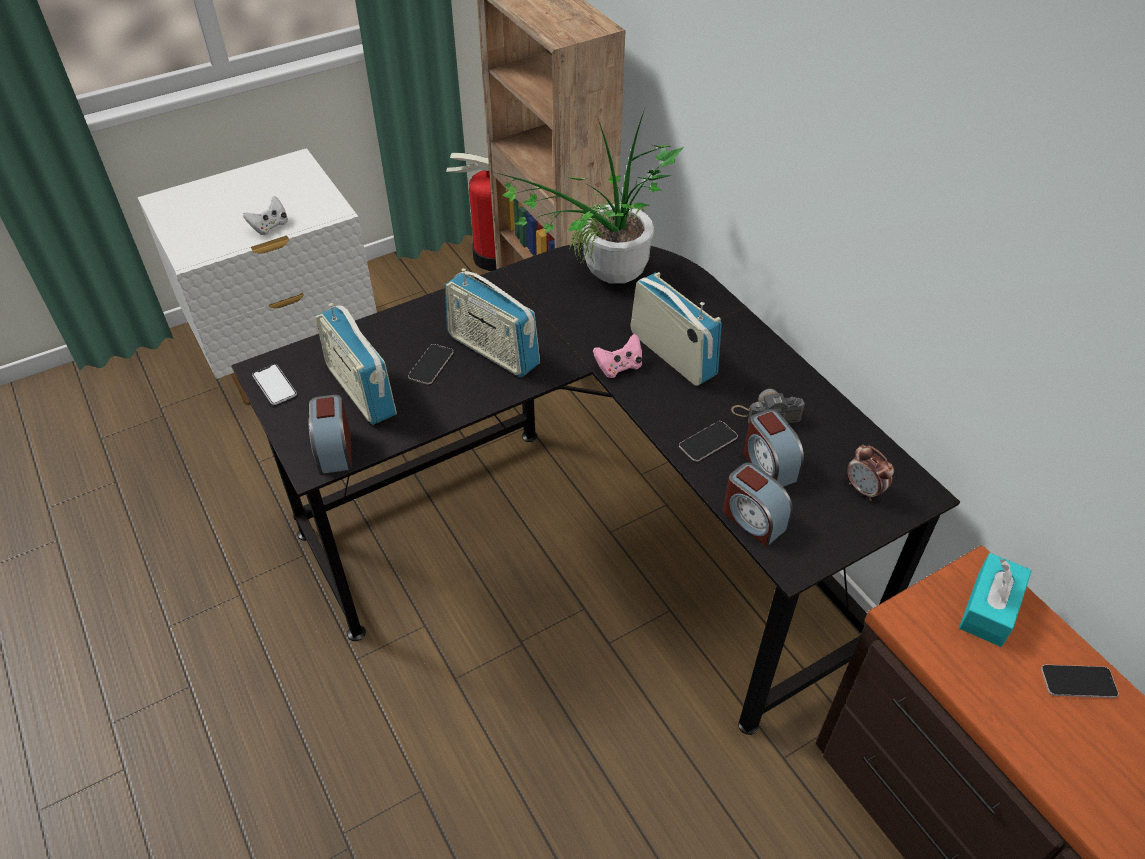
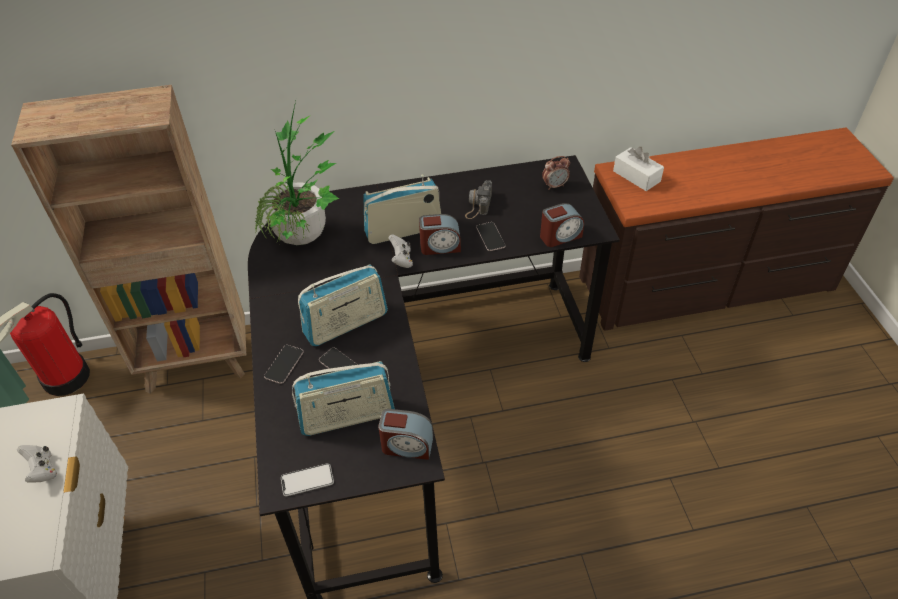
camera: 70 degrees left, 0 degrees up
(619, 367) = (401, 260): pink game controller -> white game controller
(769, 465) = (521, 217): alarm clock -> alarm clock (440, 246)
(989, 608) = (636, 176): turquoise tissue box -> white tissue box
(1078, 682) = (685, 165): phone -> phone (284, 364)

